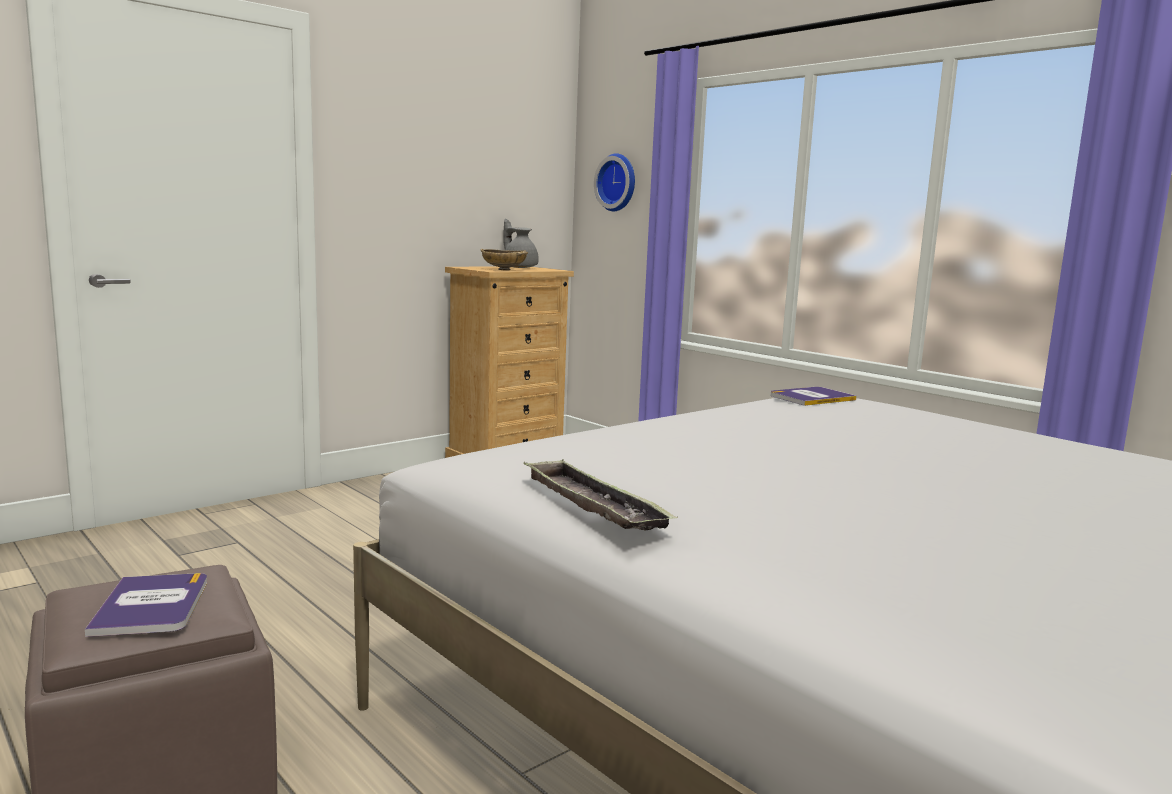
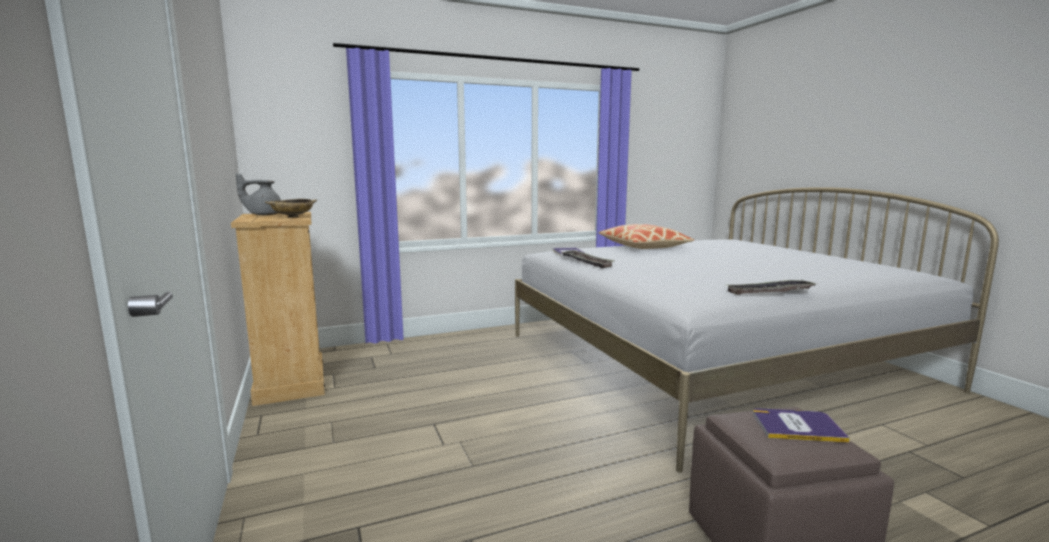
camera: 70 degrees left, 0 degrees up
(618, 182) = (297, 140): wall clock -> none
(731, 406) = (586, 262): none -> tray
(1008, 436) = (643, 246): none -> pillow

